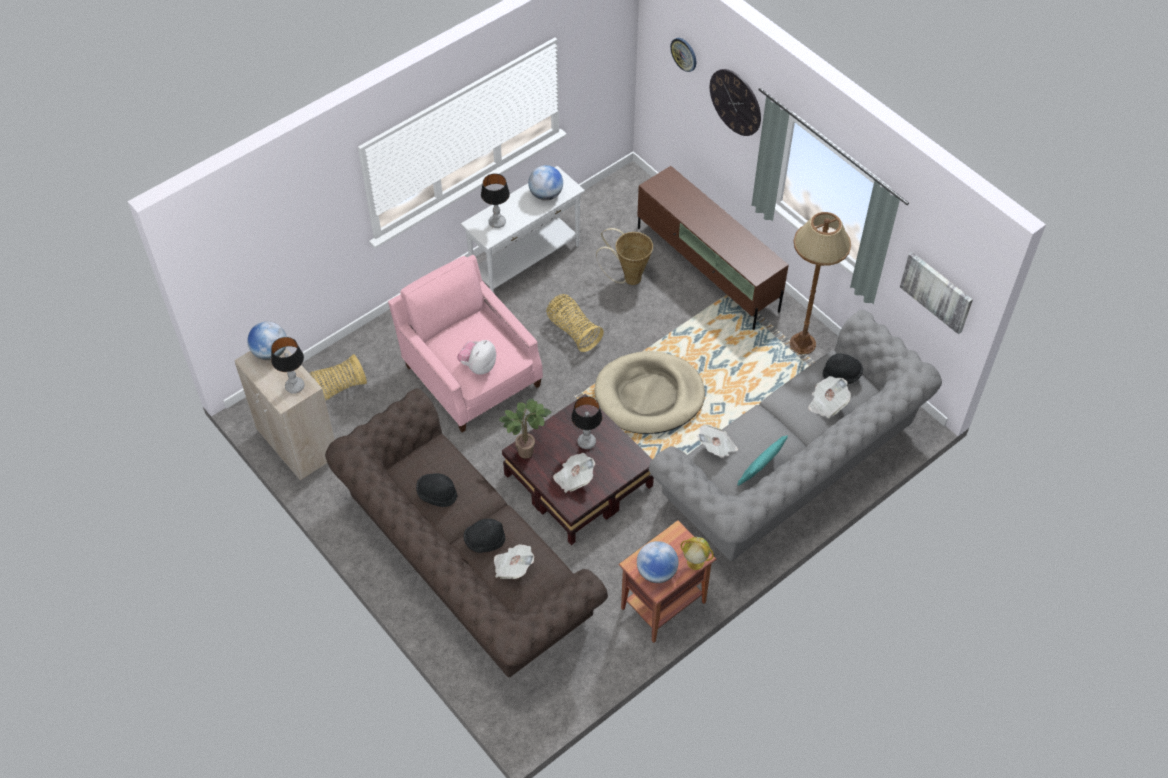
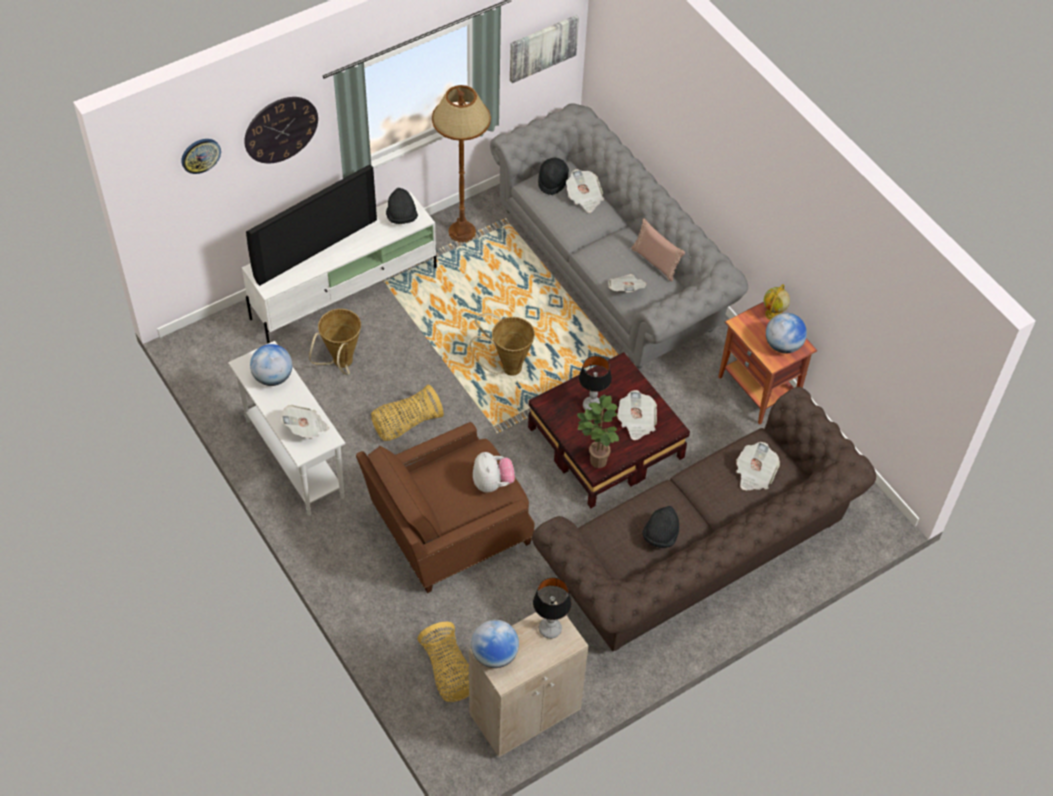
camera: 85 degrees left, 0 degrees up
(470, 373) = (448, 528): pink armchair -> brown armchair
(478, 366) = (492, 483): plush toy -> plush toy turned 135 degrees counterclockwise
(484, 541) = (722, 496): black hat -> black hat (401, 216)
(497, 222) = (306, 428): table lamp -> newspaper
(649, 395) = (507, 367): beige dog bed -> basket
(705, 208) = (314, 246): none -> television
(707, 269) = (345, 292): brown tv stand -> white tv stand
(760, 470) = (655, 262): turquoise pillow -> beige pillow

